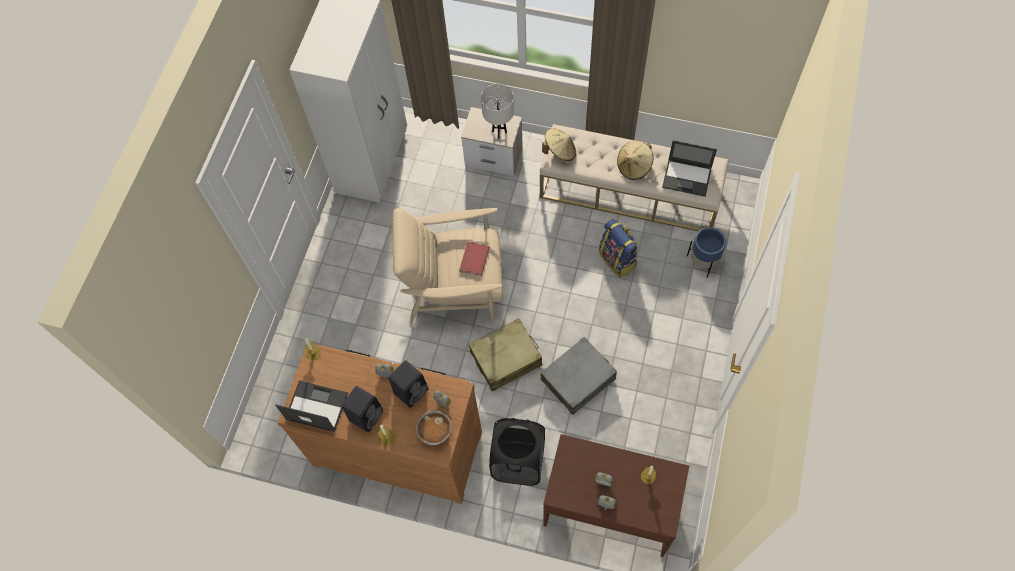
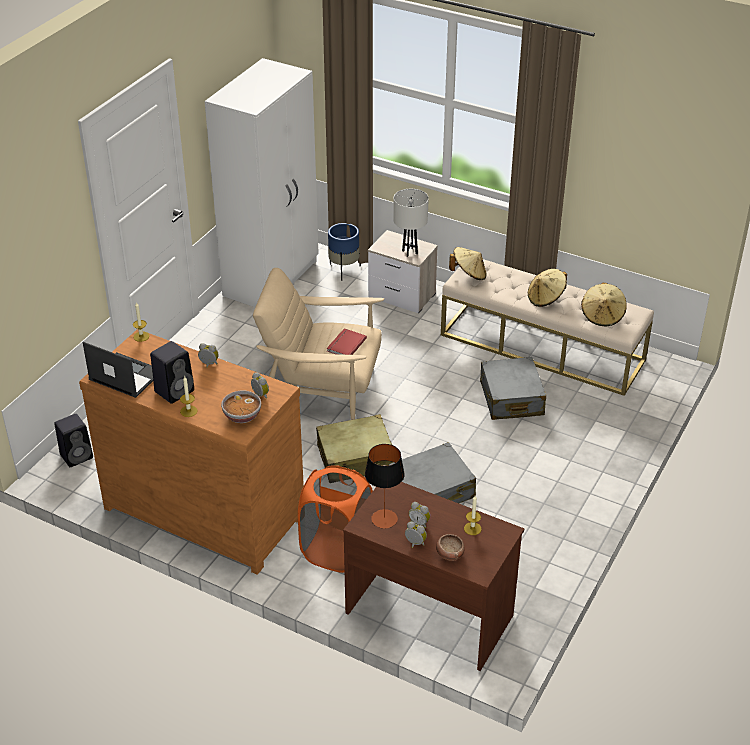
camera: 10 degrees right, 25 degrees down
(411, 390) = (231, 380): black speaker -> black speaker (77, 455)
(518, 463) = (336, 551): black laundry basket -> orange laundry basket
(573, 483) = (384, 519): none -> table lamp
(618, 259) = (511, 398): backpack -> grey suitcase
(636, 509) = (449, 553): none -> bowl
(687, 177) = (602, 316): laptop -> beige hat
(703, 262) = (609, 417): blue planter -> blue planter (344, 270)

